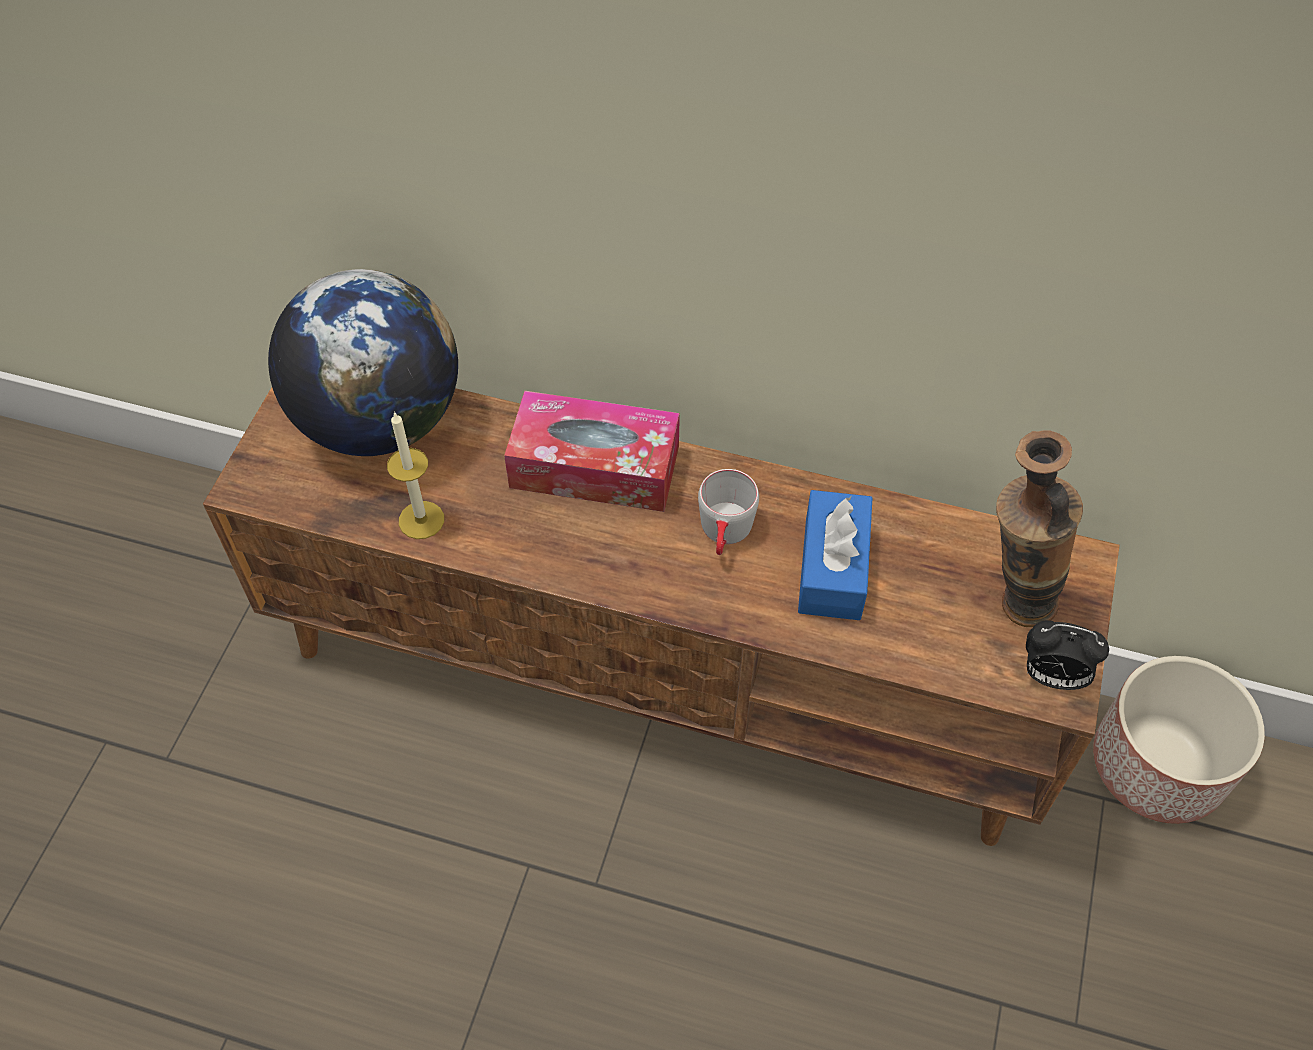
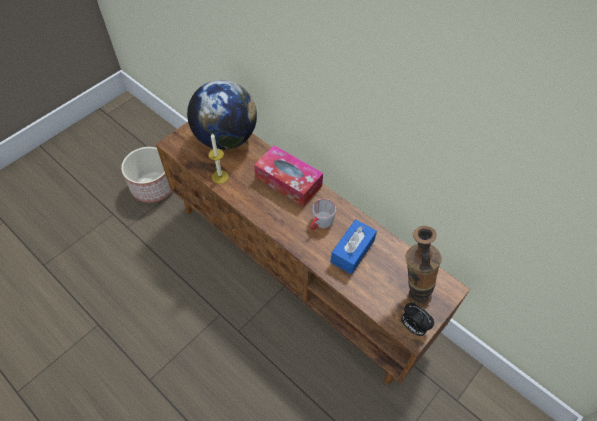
camera: 25 degrees right, 0 degrees up
(1156, 763) = (469, 384): planter -> planter (153, 186)

